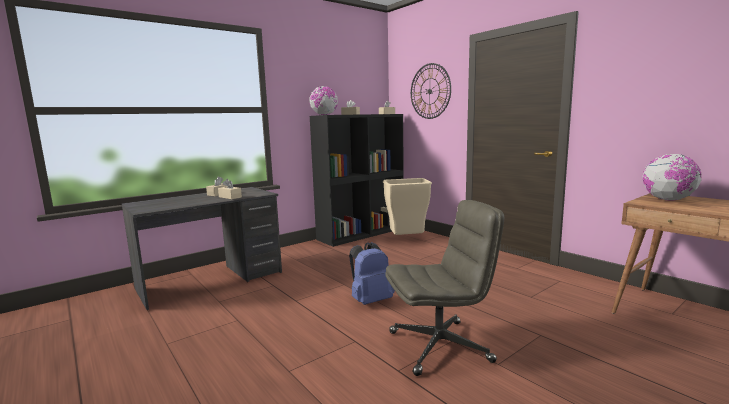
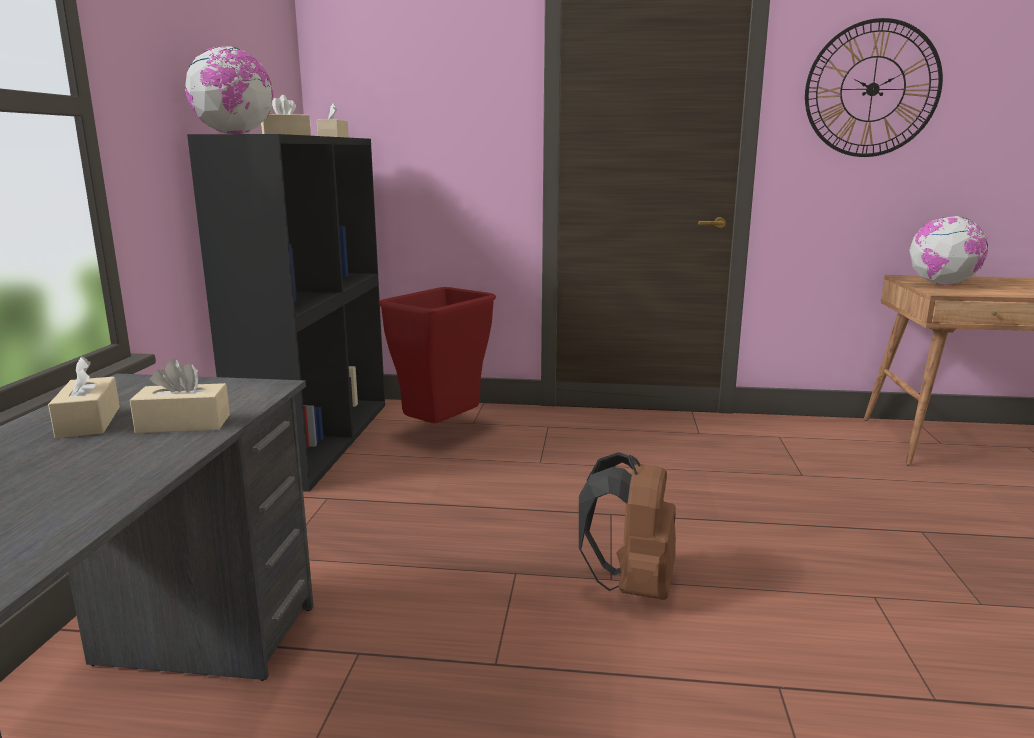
camera: 45 degrees left, 5 degrees up
(370, 300) = (632, 585): blue backpack -> brown backpack
(406, 240) = (442, 431): beige trash can -> red trash can
(430, 91) = (438, 89): wall clock -> wall clock (872, 89)
(440, 346) = (883, 616): grey office chair -> none

